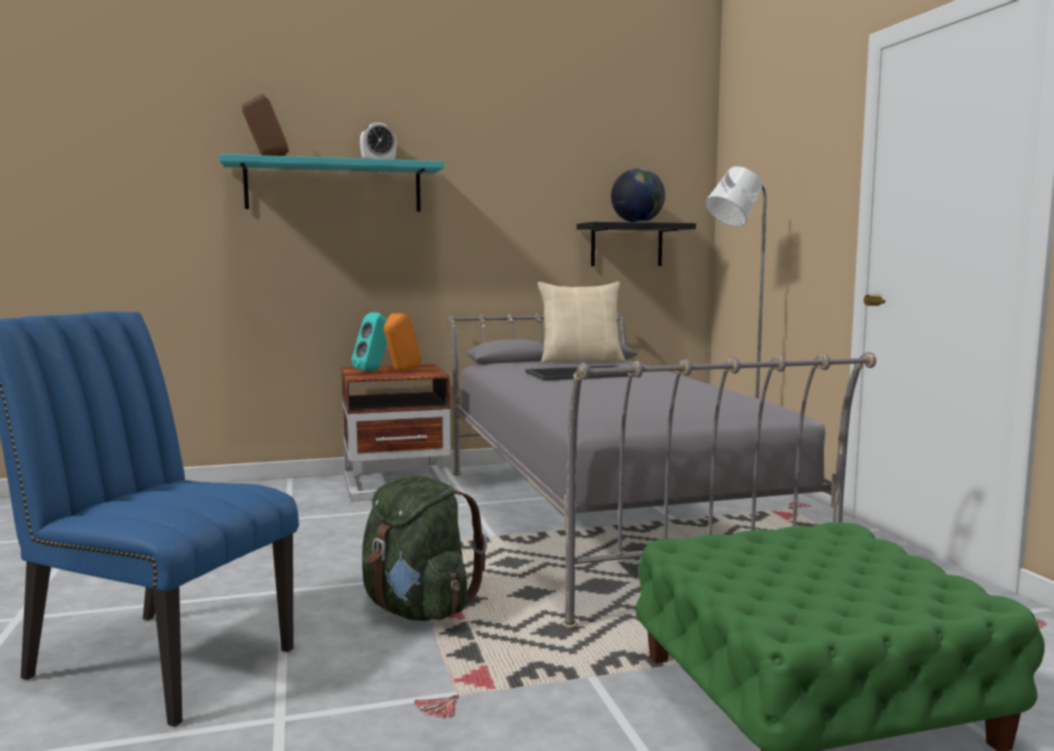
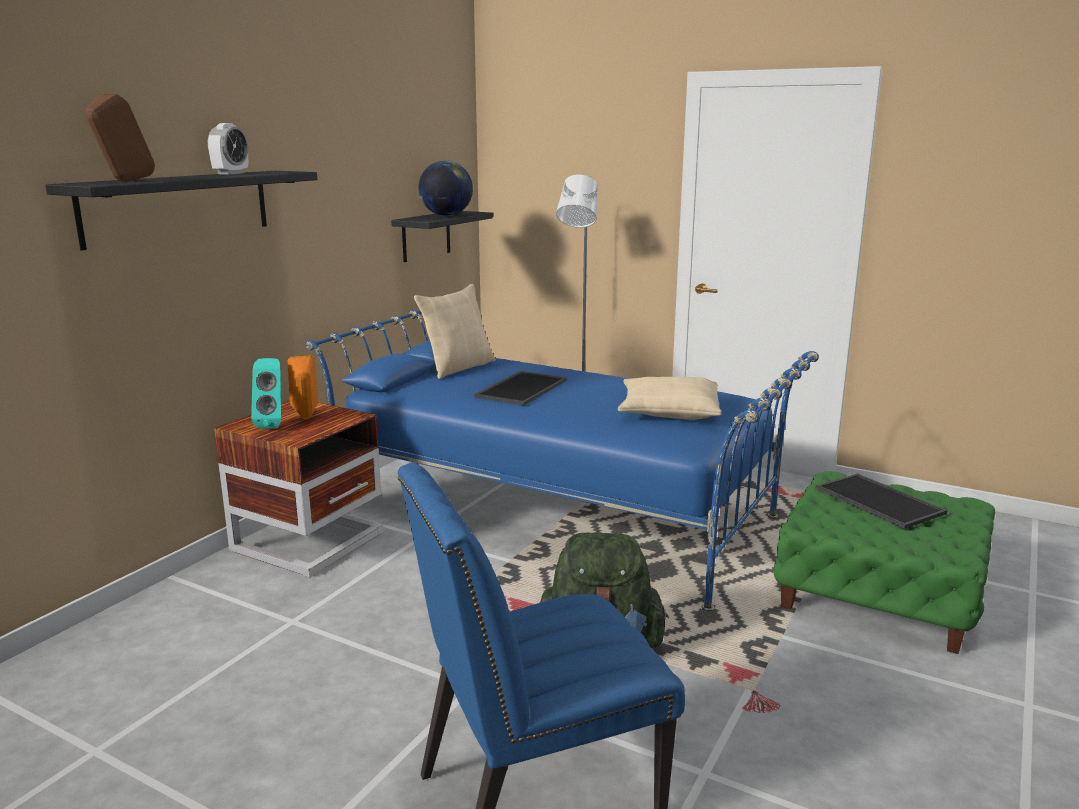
camera: 45 degrees left, 10 degrees up
(334, 187) = (178, 207): turquoise shelf -> black shelf
(603, 521) = (554, 514): grey bed -> blue bed
(659, 401) = (668, 410): none -> beige pillow
(835, 557) = (876, 501): none -> tray

